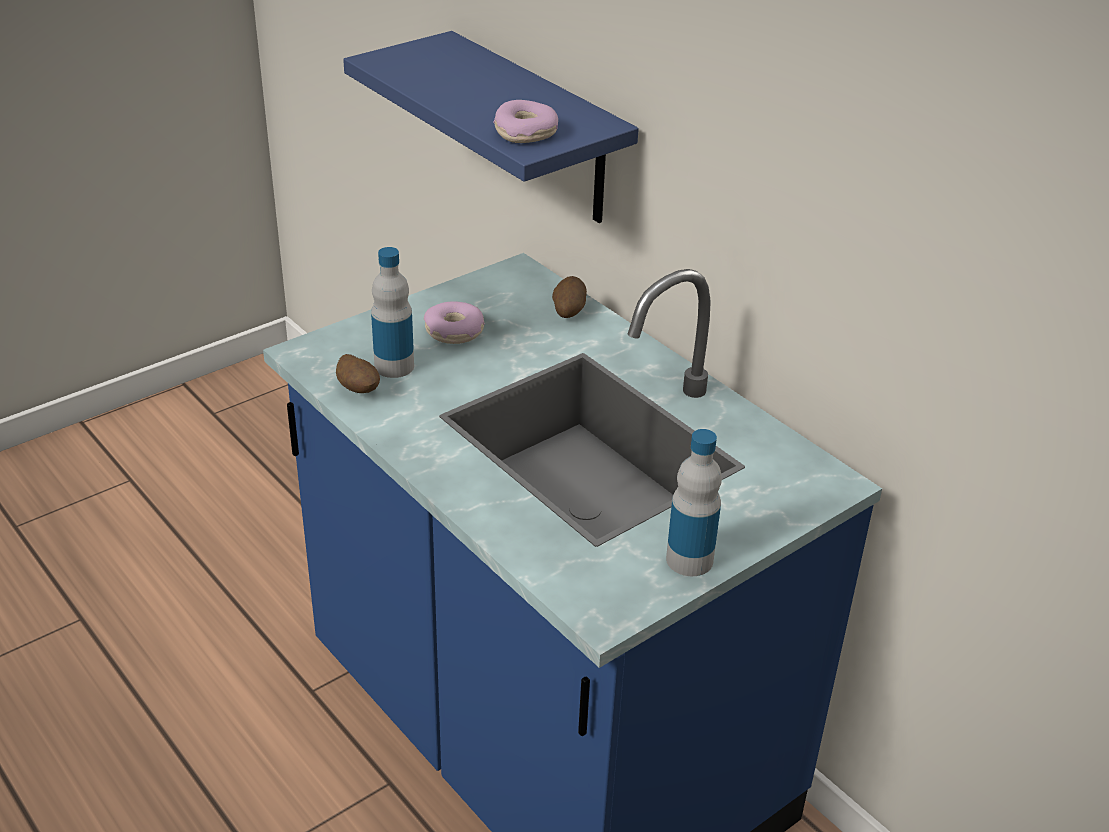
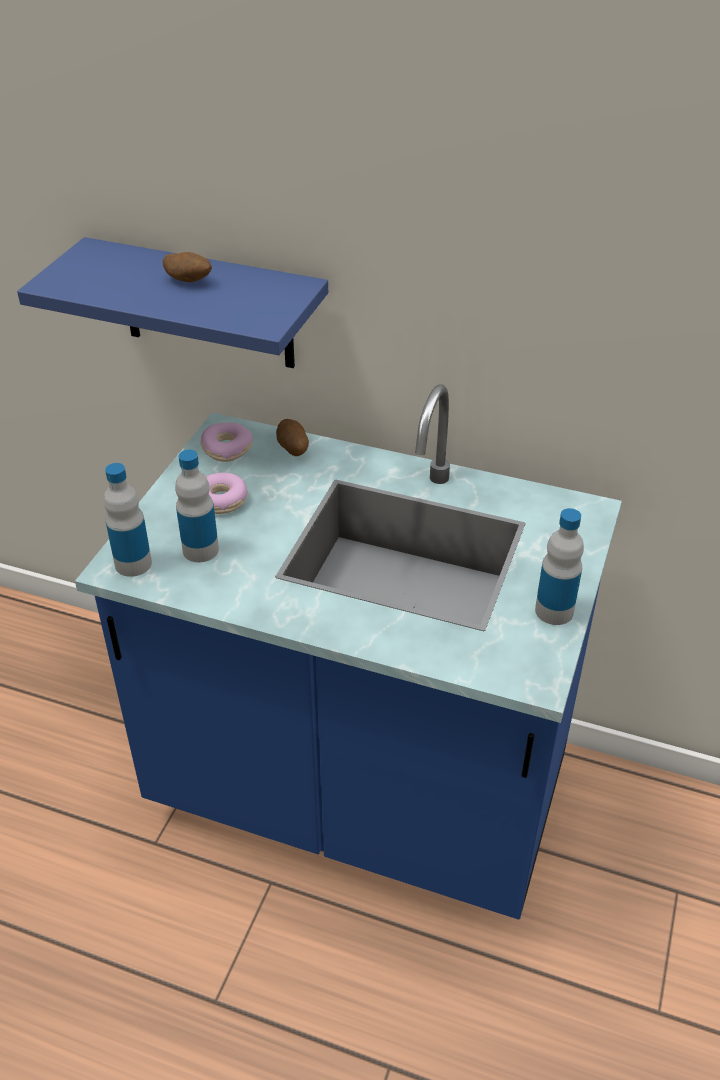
camera: 30 degrees left, 5 degrees up
(324, 355) = (133, 564): none -> bottle
(359, 390) = (191, 582): potato -> potato (189, 281)
(525, 132) = (249, 312): donut -> donut (226, 448)

